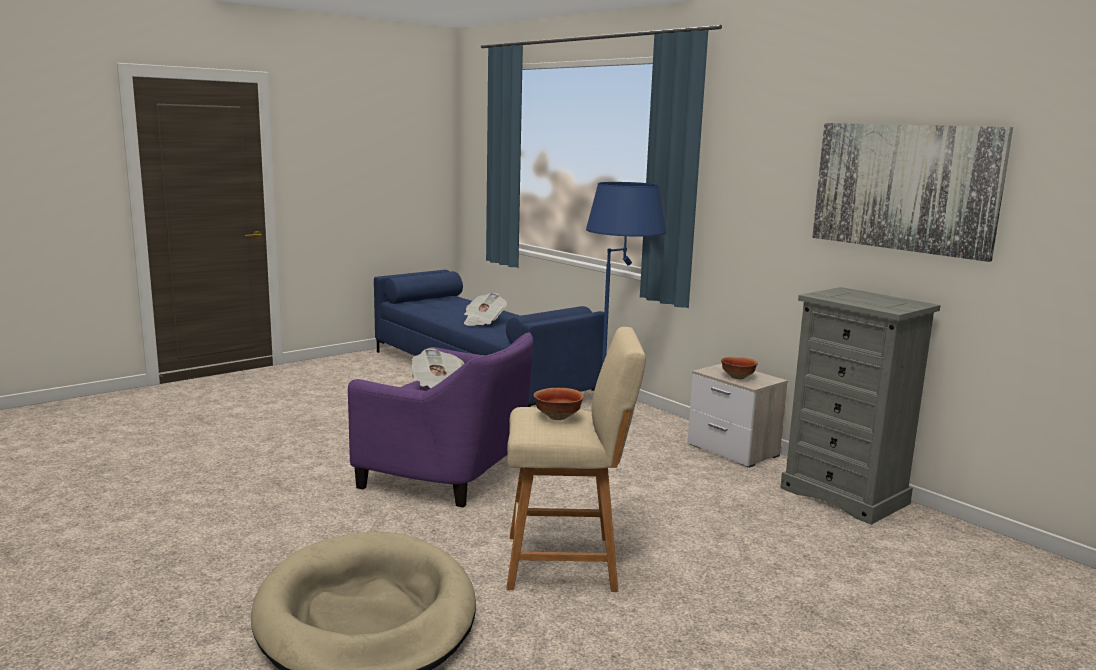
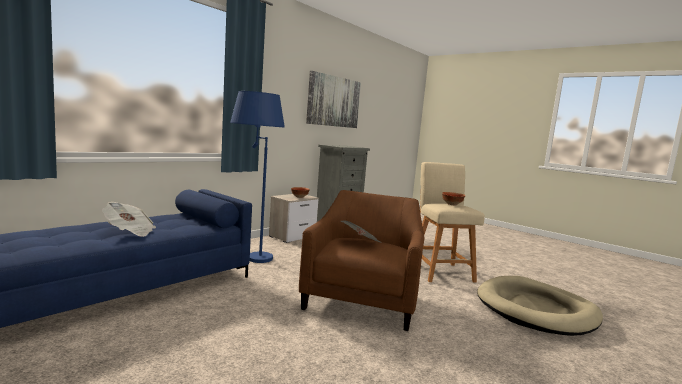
camera: 100 degrees left, 5 degrees down
(448, 474) = (362, 300): purple armchair -> brown armchair

